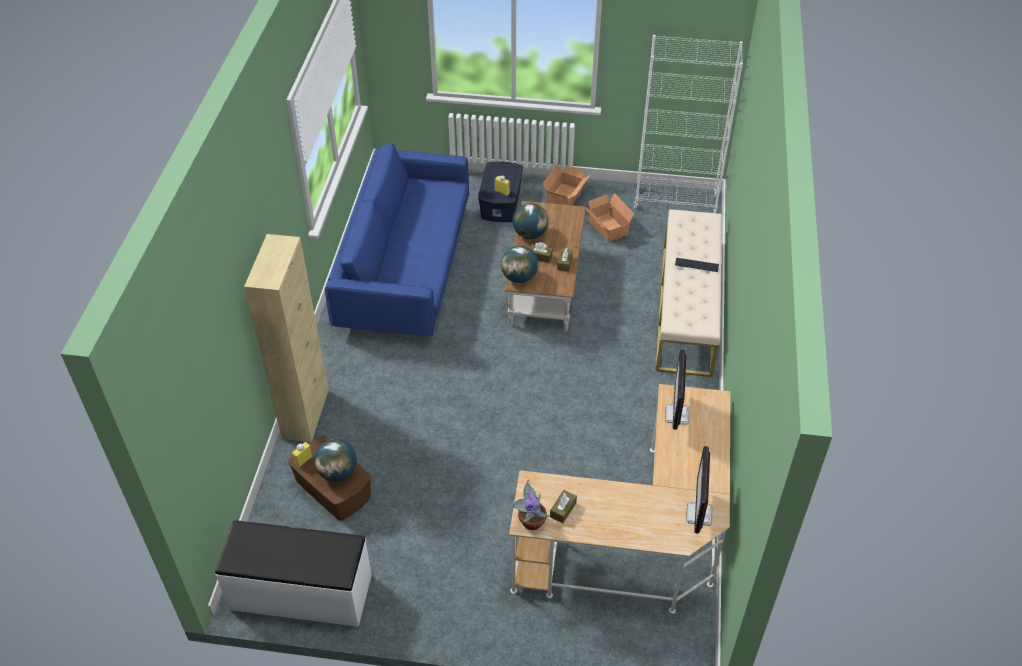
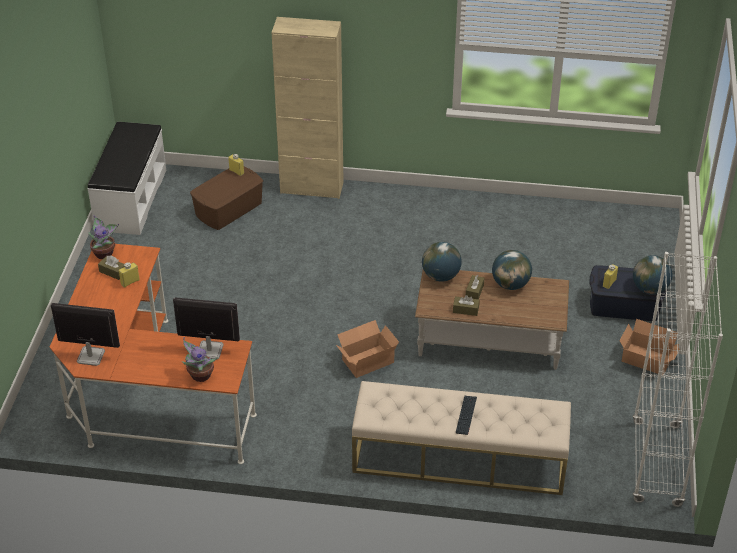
camera: 90 degrees right, 5 degrees down
(337, 472) = (222, 190): globe -> globe (650, 289)
(406, 269) = (504, 238): blue sofa -> none
(579, 492) = (130, 282): none -> yellow bottle
(607, 228) = (593, 395): cardboard box -> cardboard box (366, 360)
(638, 541) = (146, 397): beige desk -> orange desk
(712, 420) = (199, 375): none -> potted plant

